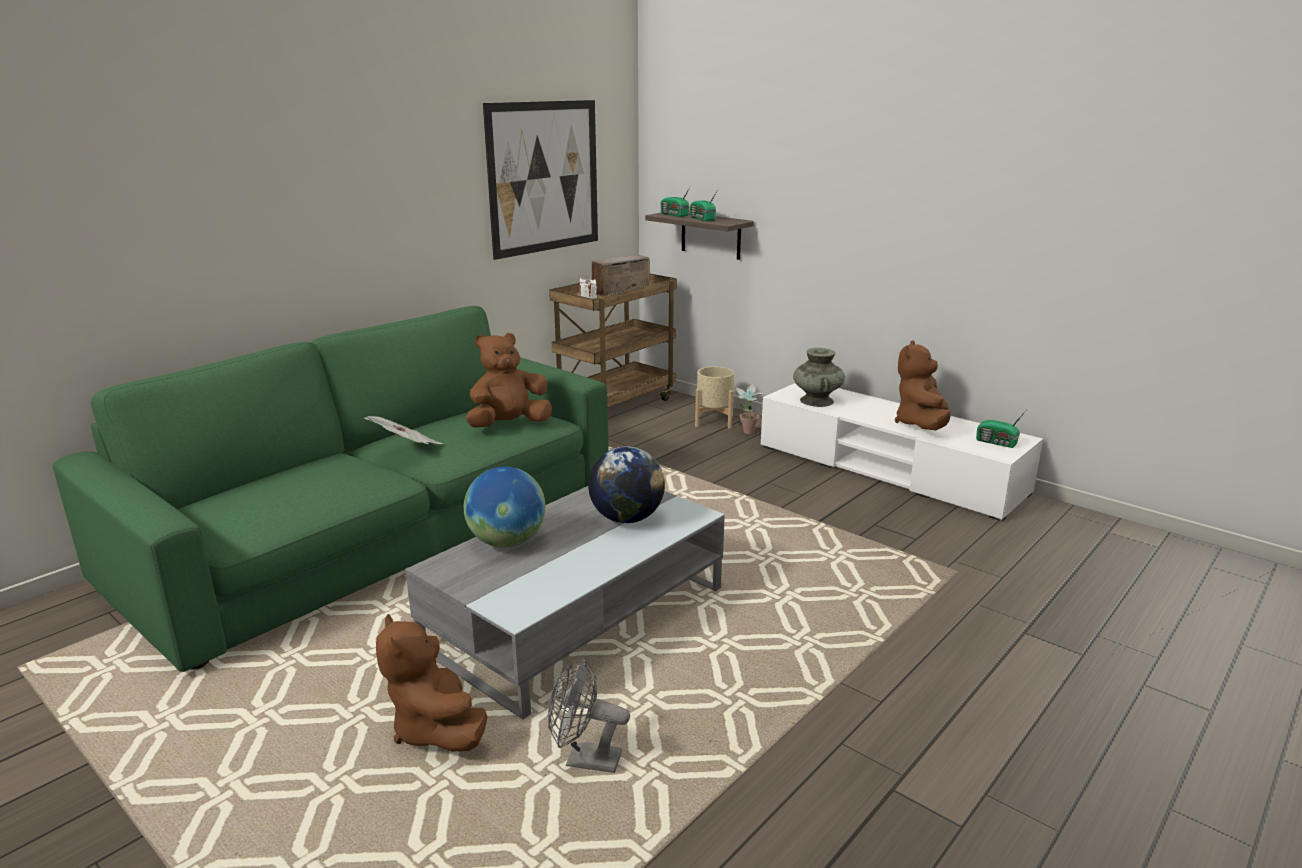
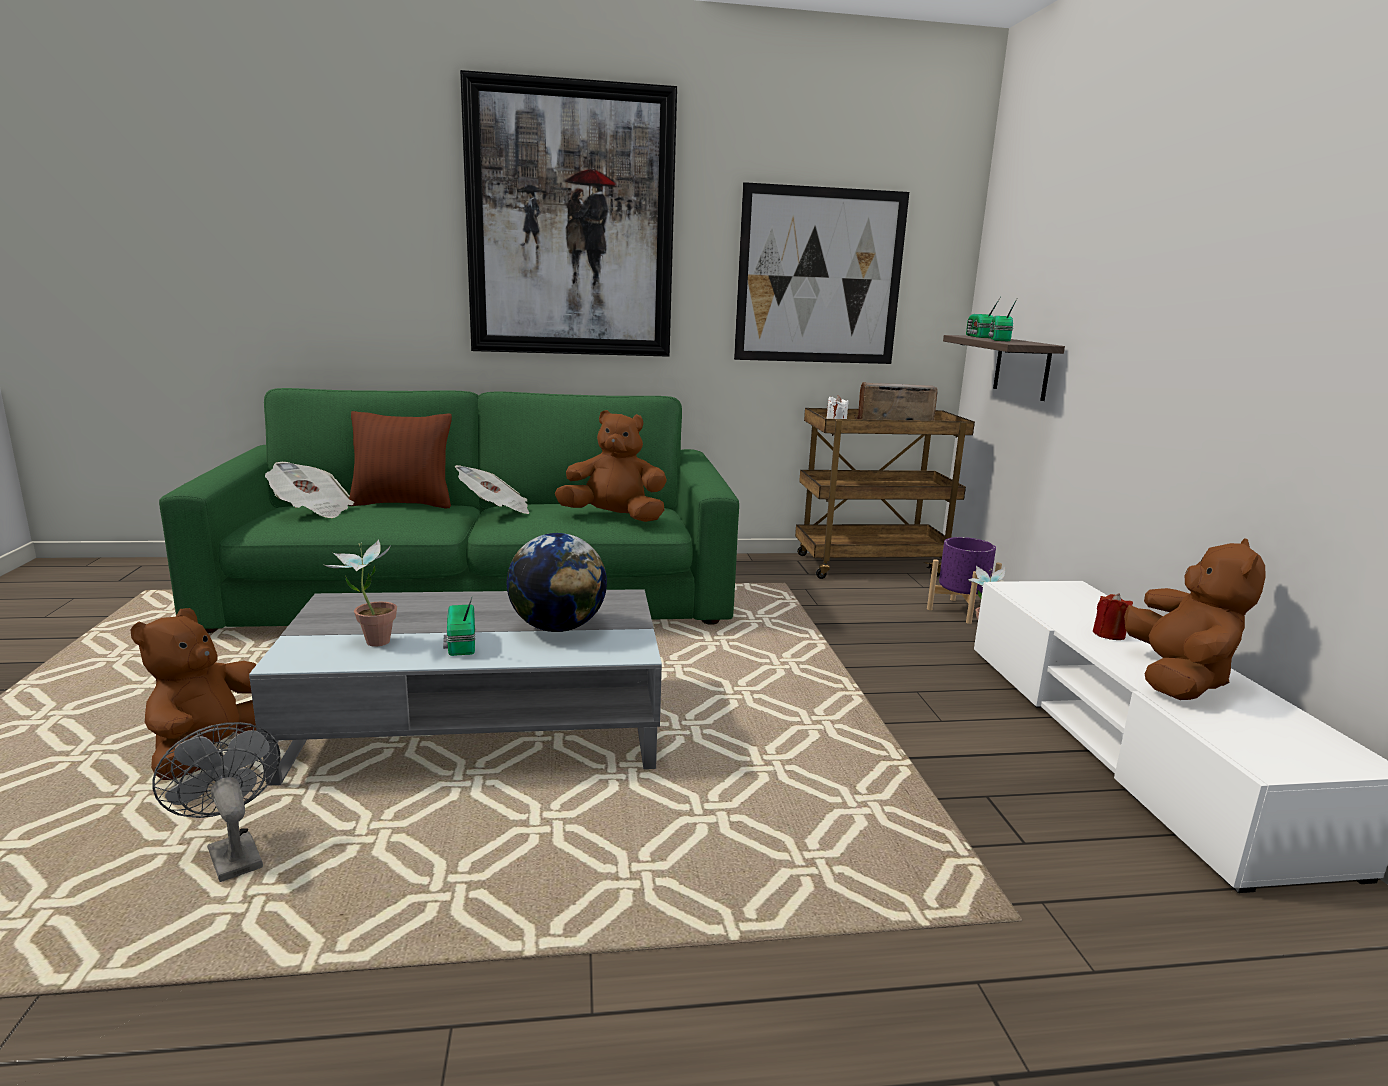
camera: 40 degrees right, 5 degrees down
(253, 504) = (312, 510): none -> newspaper
(294, 471) = (403, 504): none -> brown pillow
(350, 155) = (571, 222): none -> picture
(506, 542) = (421, 605): globe -> none
(537, 579) = (369, 641): none -> potted plant
(714, 421) = (960, 611): beige planter -> purple planter
(816, 401) = (1053, 605): turquoise vase -> none
(863, 410) = (1108, 634): none -> red candle
(921, 425) = (1177, 679): brown plush toy -> brown plush toy turned 135 degrees clockwise
(997, 443) = (1288, 748): radio -> radio (460, 644)

